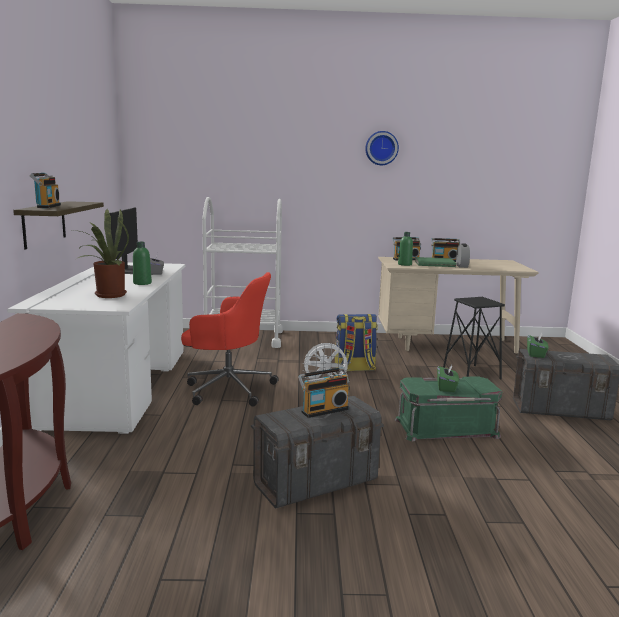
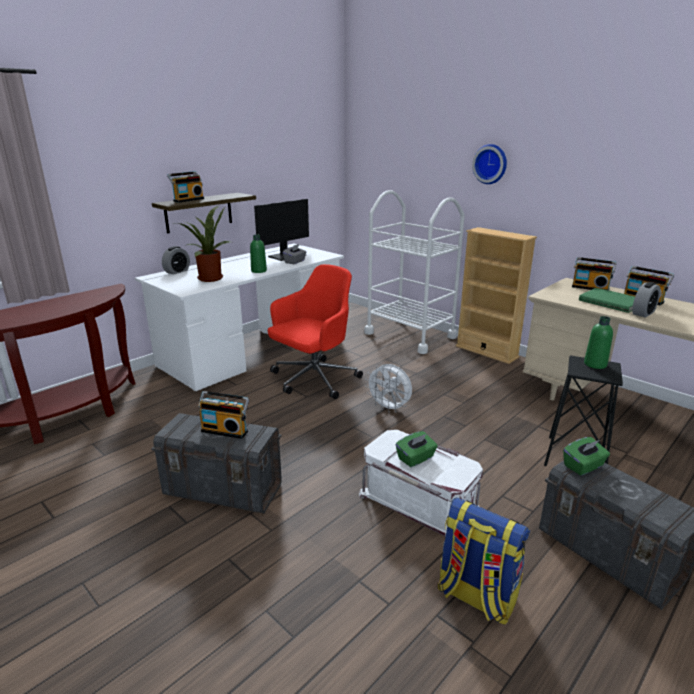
camera: 45 degrees right, 10 degrees up
(47, 296) = (177, 271): none -> alarm clock
(227, 388) = (313, 379): red office chair -> red office chair turned 105 degrees counterclockwise
(319, 335) = (486, 351): none -> beige bookcase
(354, 369) = (451, 400): backpack -> backpack (475, 596)
(381, 148) = (589, 137): wall clock -> wall clock (491, 164)
(404, 264) = (565, 295): green bottle -> green bottle (595, 364)
(446, 427) = (419, 501): green storage box -> white storage box

